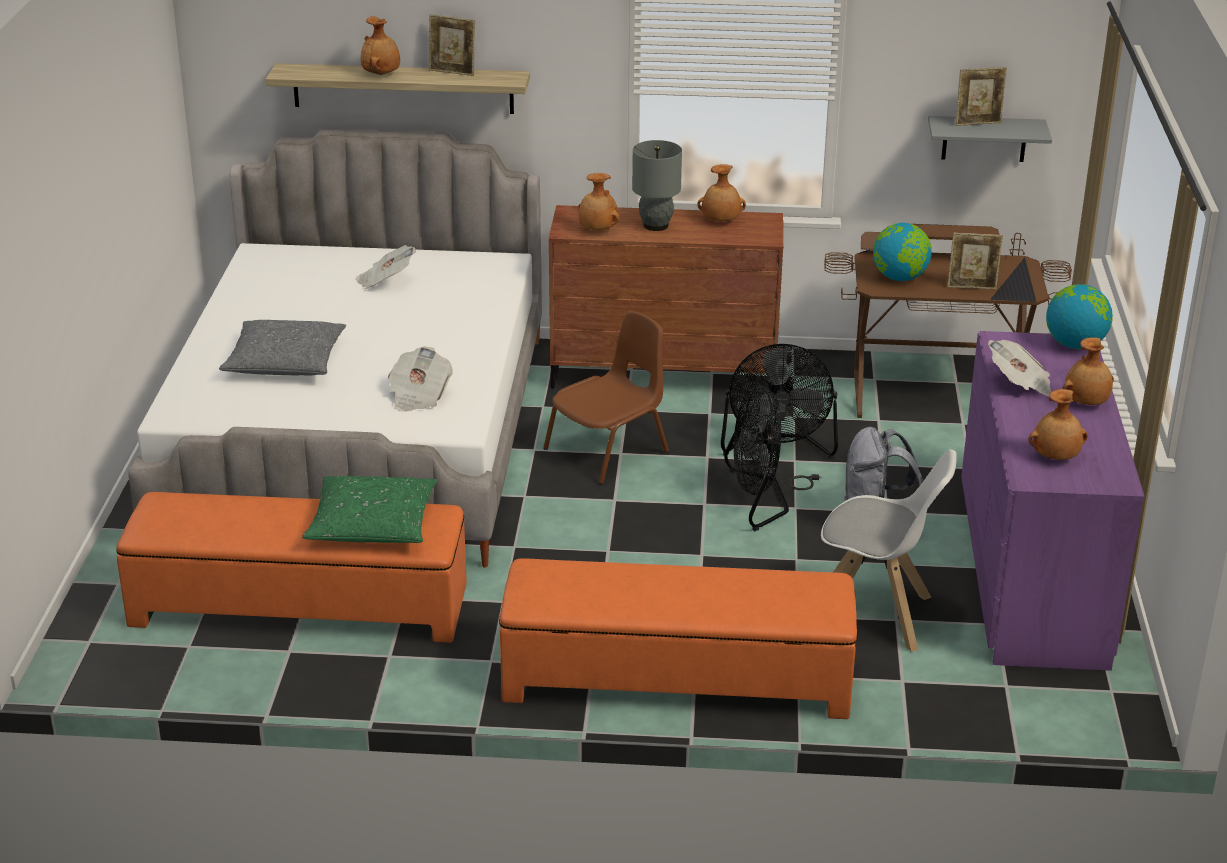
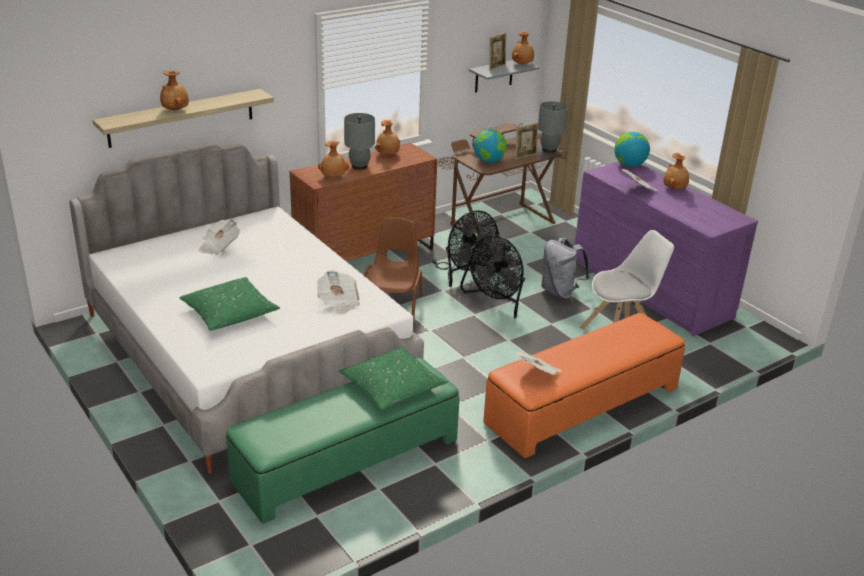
camera: 40 degrees left, 0 degrees up
(285, 362) = (229, 313): grey pillow -> green pillow
(301, 604) = (347, 459): orange bench -> green bench
(452, 72) = (217, 99): picture frame -> none
(569, 586) = (538, 373): none -> newspaper
(1028, 289) = (549, 150): none -> grey table lamp
(1055, 457) = (703, 216): brown vase -> brown vase (522, 64)

